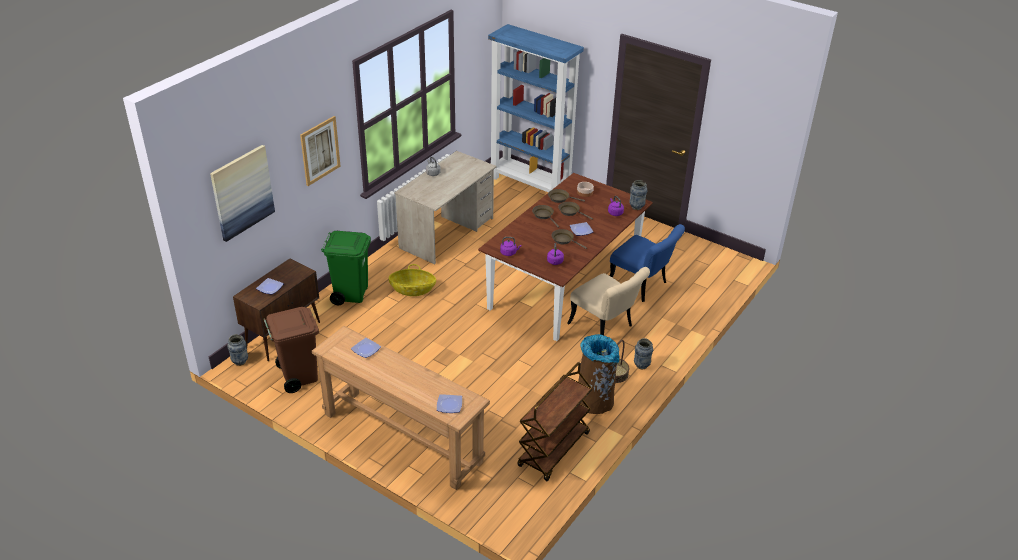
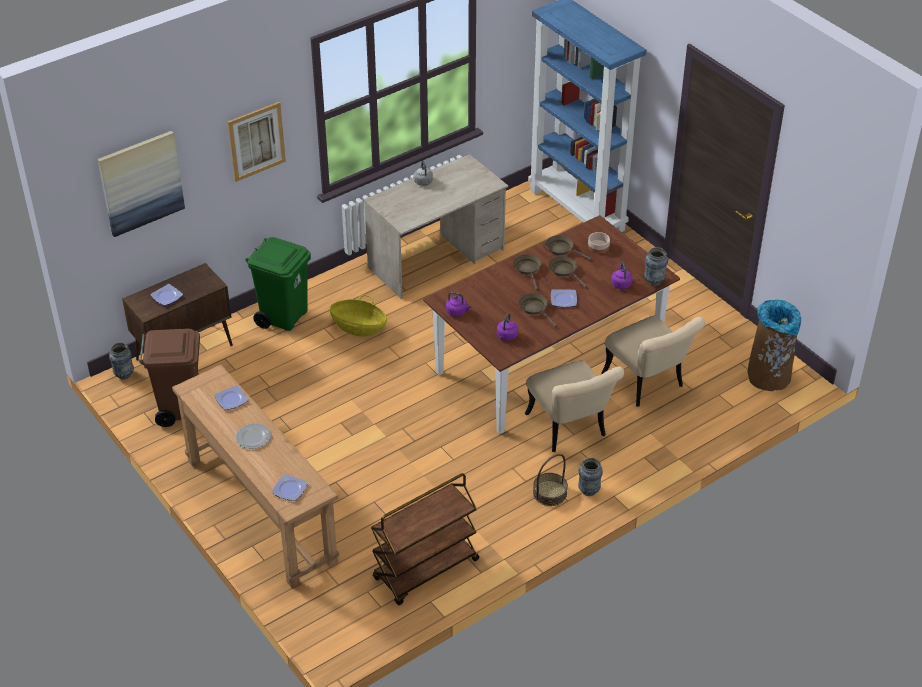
camera: 20 degrees right, 5 degrees up
(399, 373) = (253, 437): none -> plate
(594, 401) = (506, 522): brown trash can -> brown trash can (768, 377)
(642, 286) = (648, 384): blue chair -> beige chair

